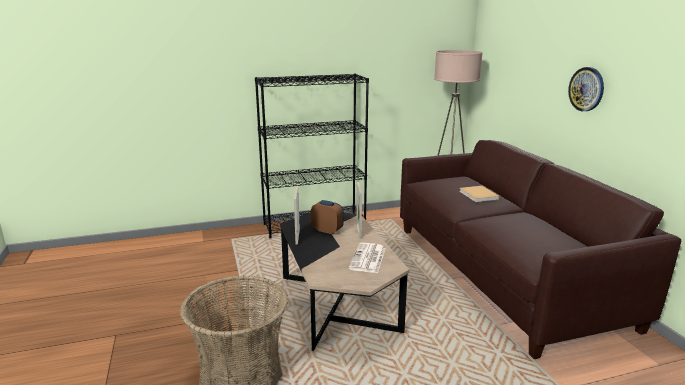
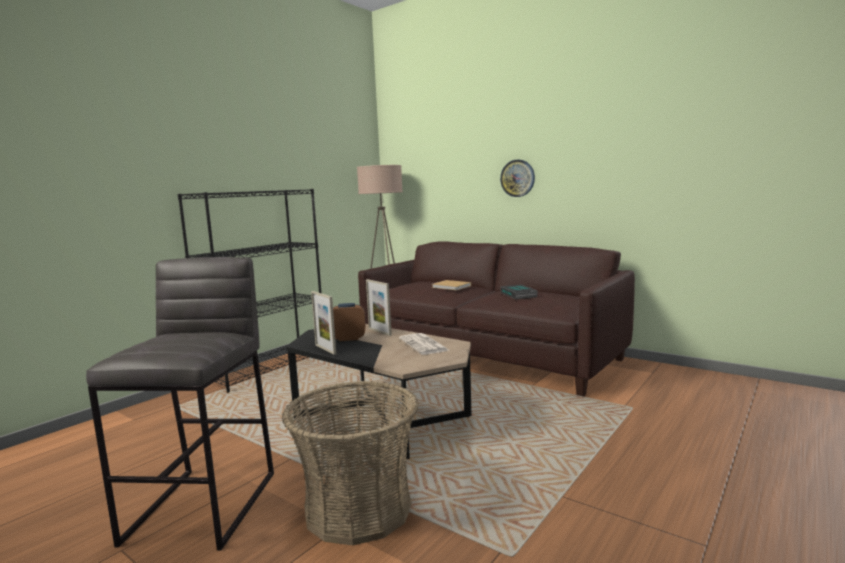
camera: 35 degrees left, 10 degrees down
(173, 325) = (205, 505): none -> grey stool
(522, 228) = (519, 295): none -> book

